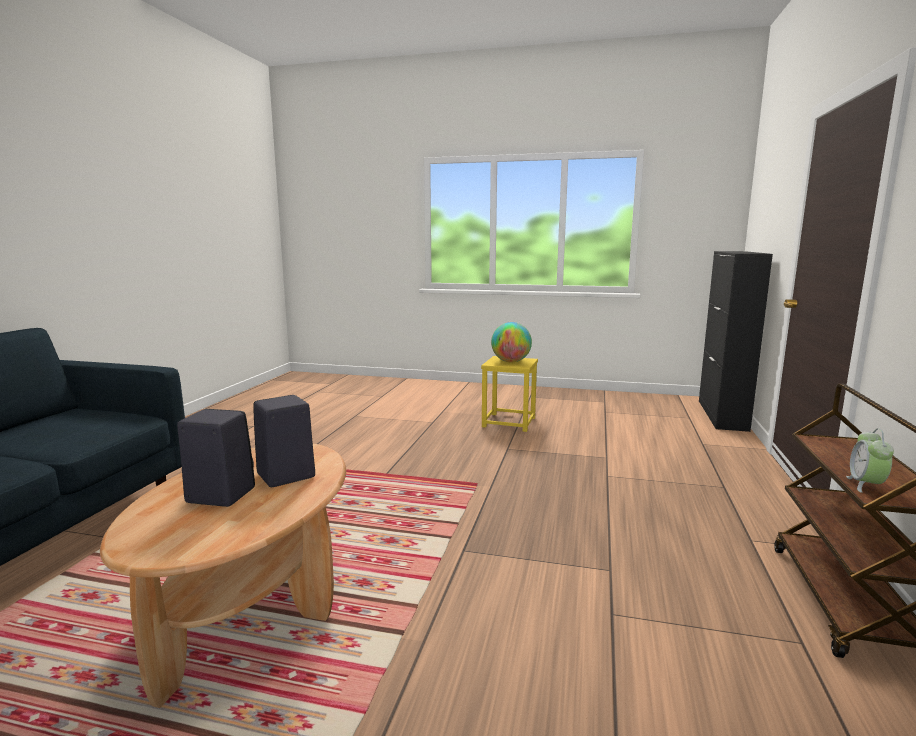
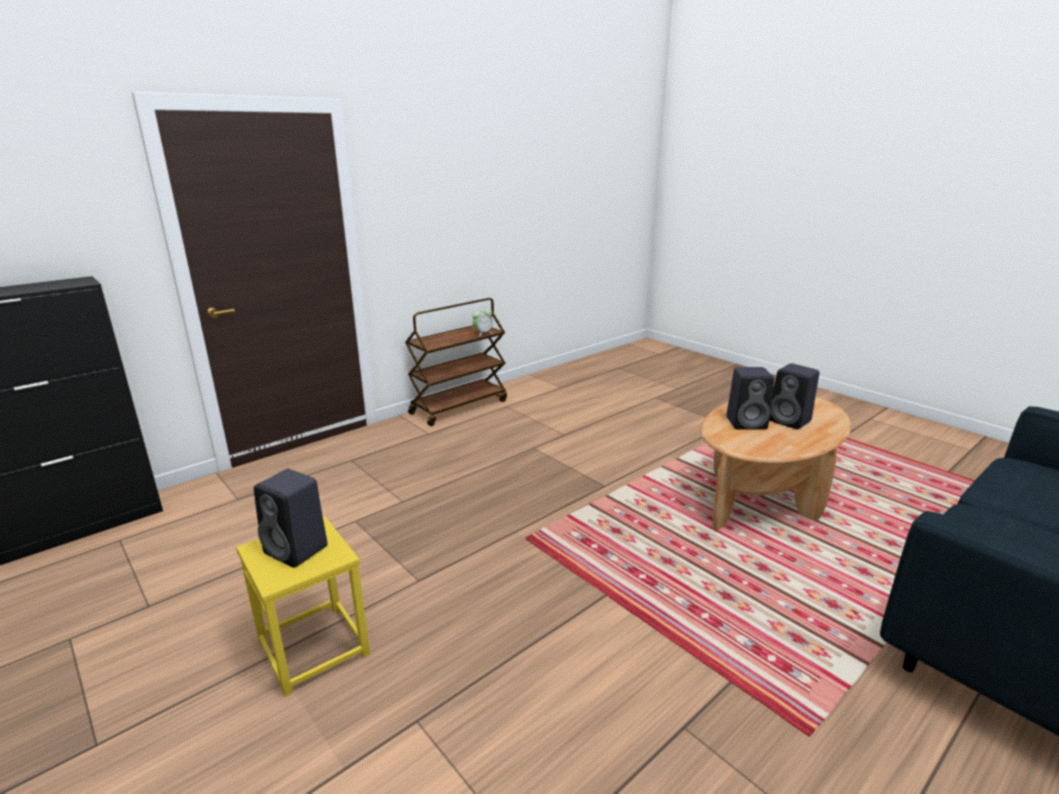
camera: 145 degrees left, 10 degrees up
(510, 362) = (298, 550): globe -> black speaker

